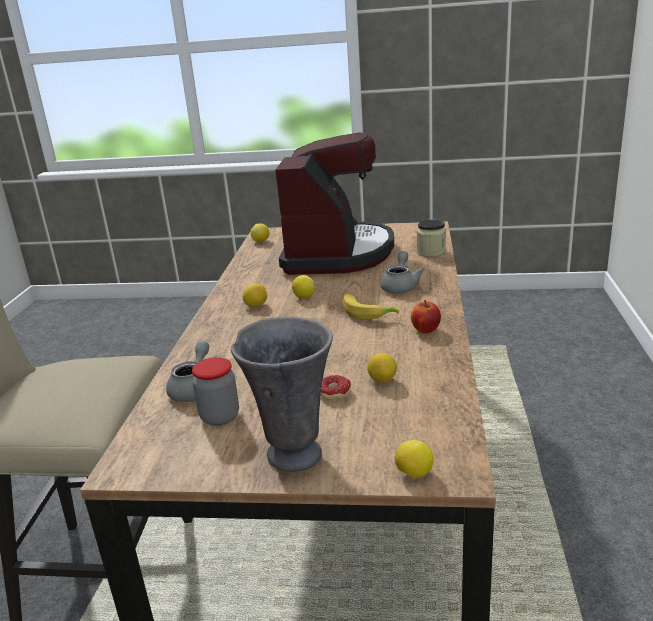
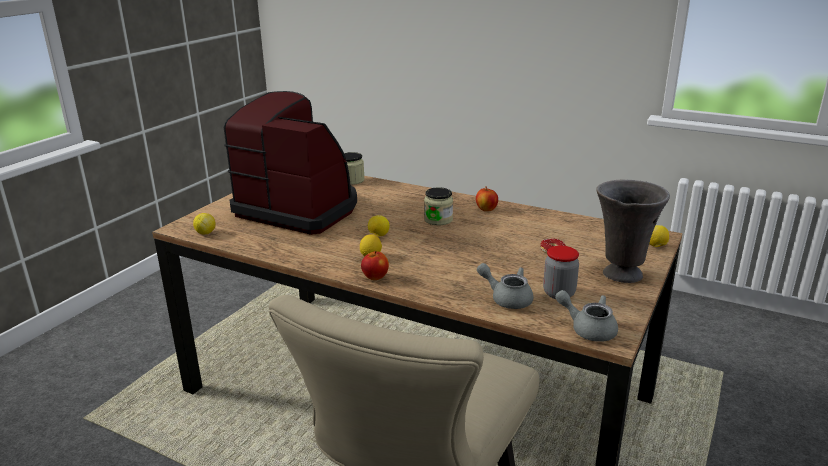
camera: 70 degrees left, 0 degrees up
(214, 318) = (375, 277): none -> apple
(368, 313) = (438, 220): banana -> jar
(382, 380) = (545, 234): lemon -> none
(400, 286) = (403, 201): grey teapot -> grey teapot (588, 329)

